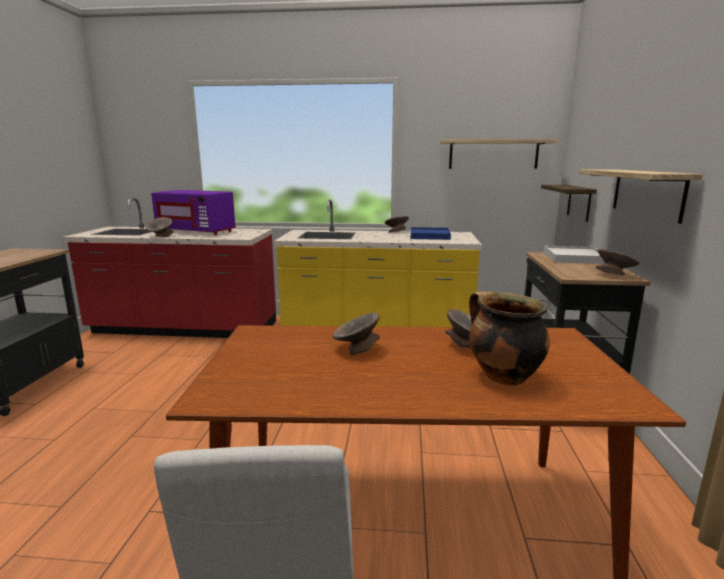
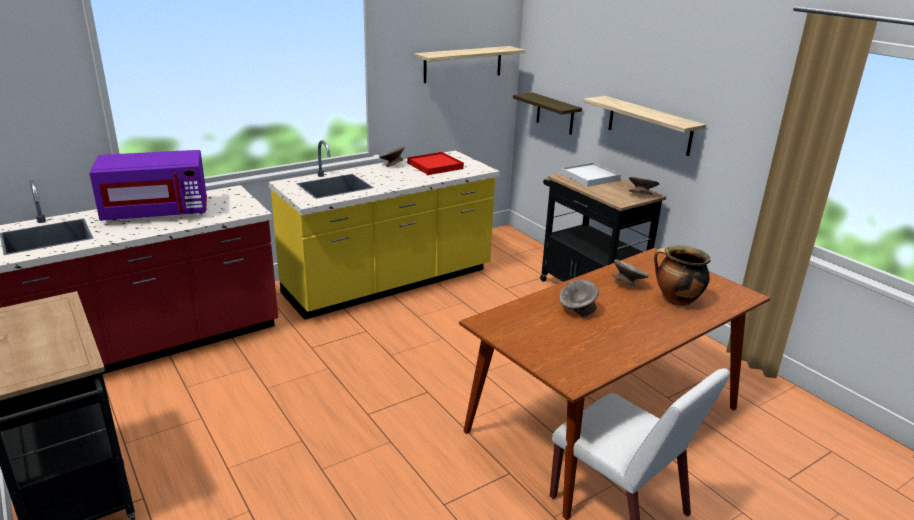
camera: 40 degrees left, 10 degrees up
(161, 236) = (136, 234): grey bowl -> none
(429, 236) = (435, 166): blue tray -> red tray

